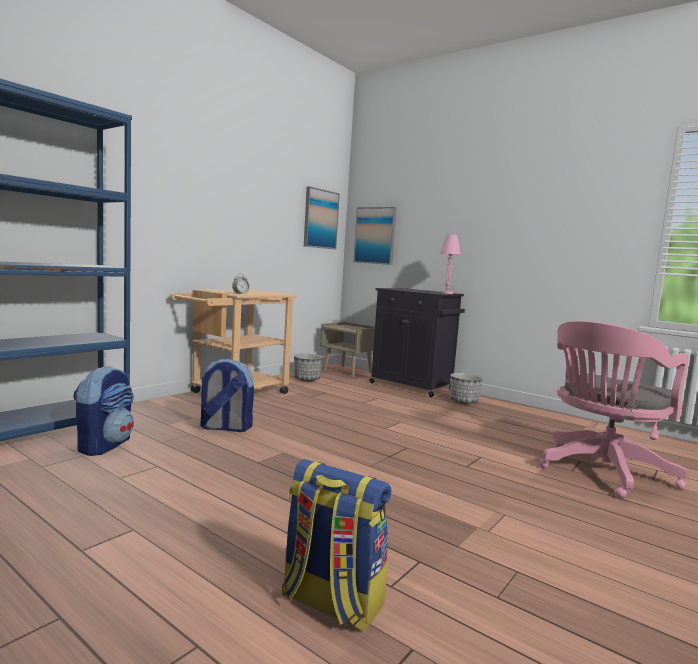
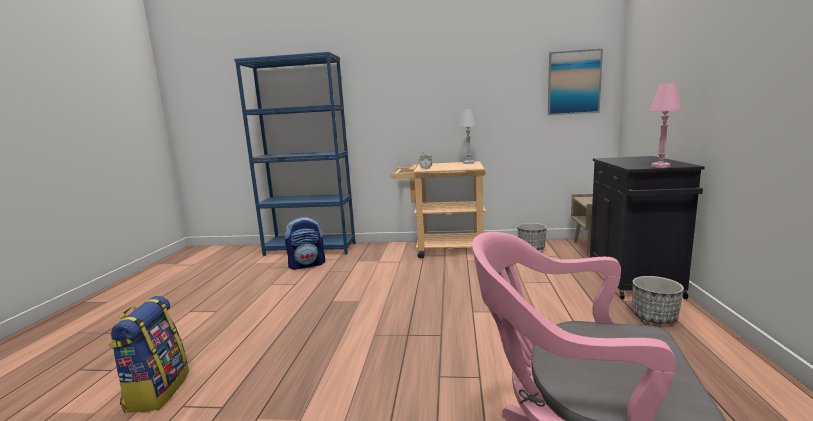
camera: 60 degrees right, 5 degrees up
(225, 428) = (375, 272): backpack -> none
(253, 290) = (468, 163): none -> white table lamp
(375, 235) = (638, 91): picture -> none

